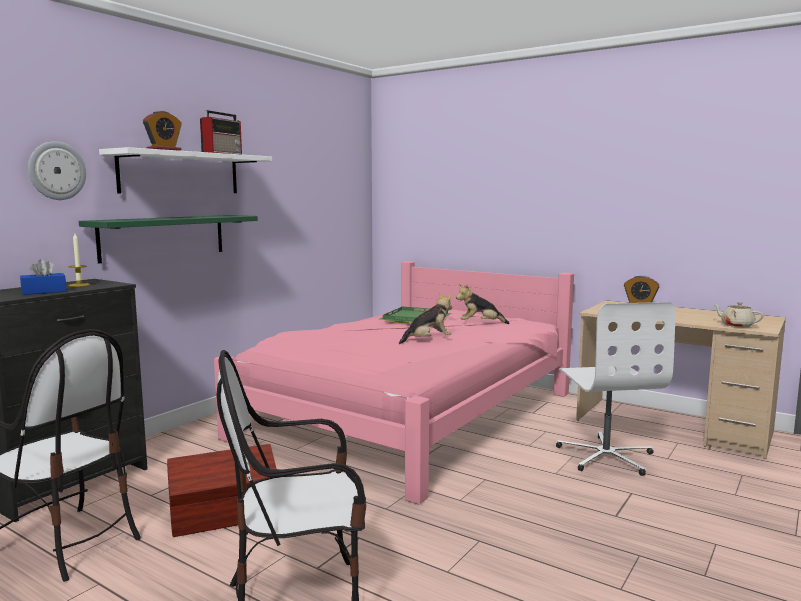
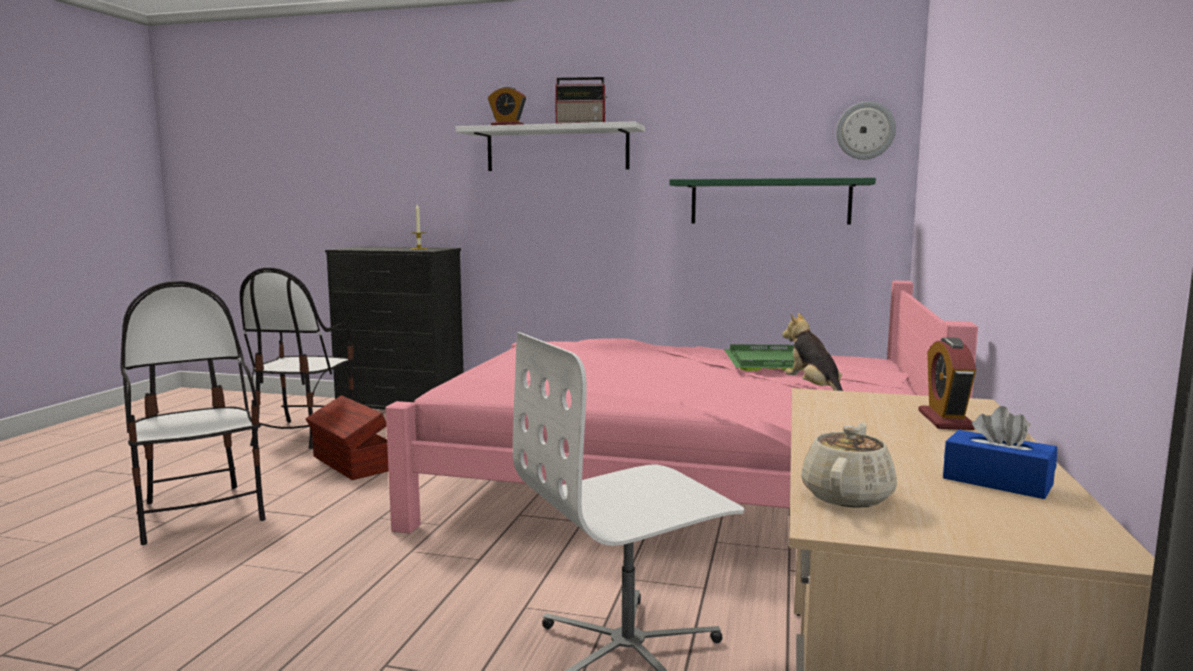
camera: 70 degrees right, 0 degrees up
(44, 291) = (379, 249): blue tissue box -> blue tissue box (997, 481)
(56, 171) = (438, 152): wall clock -> wall clock (865, 130)
(163, 237) = (534, 215): green shelf -> green shelf (770, 202)
(428, 341) = (653, 379): plush toy -> none

